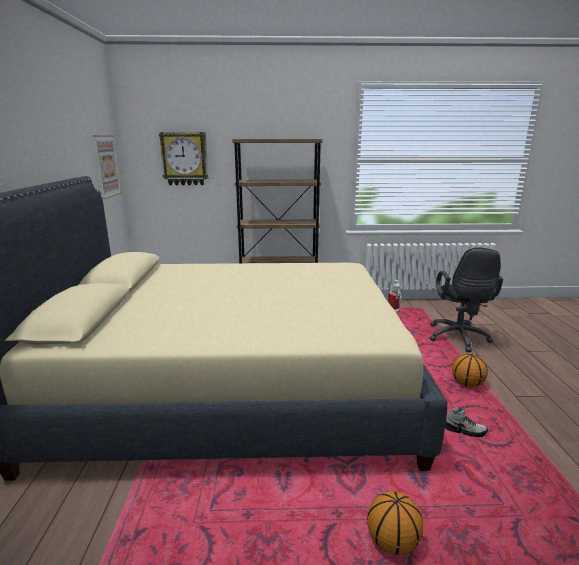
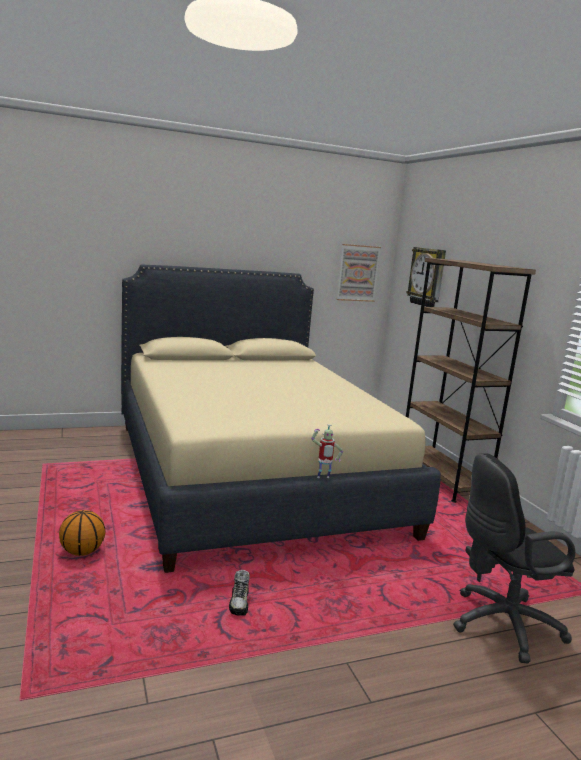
camera: 70 degrees right, 5 degrees down
(467, 383) = (352, 617): basketball -> none

